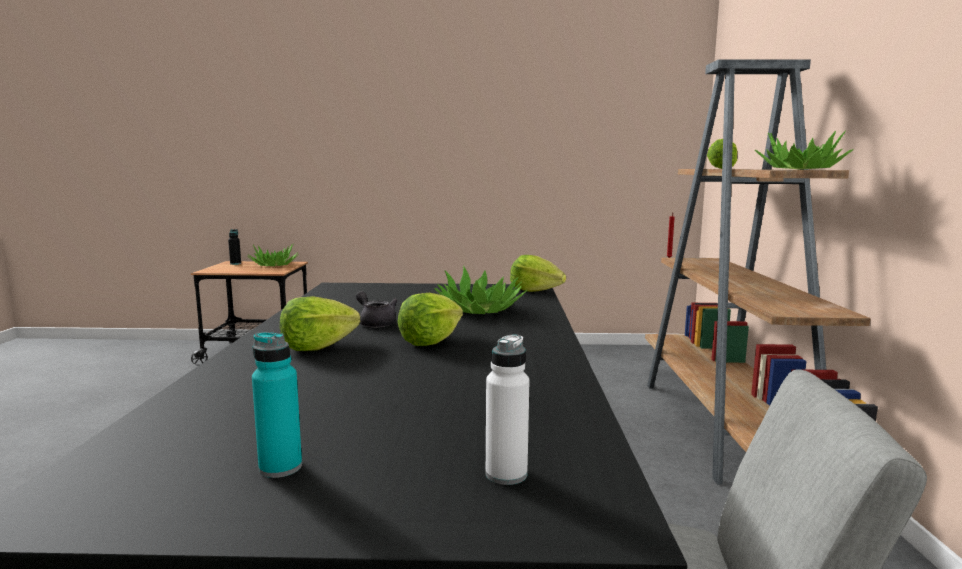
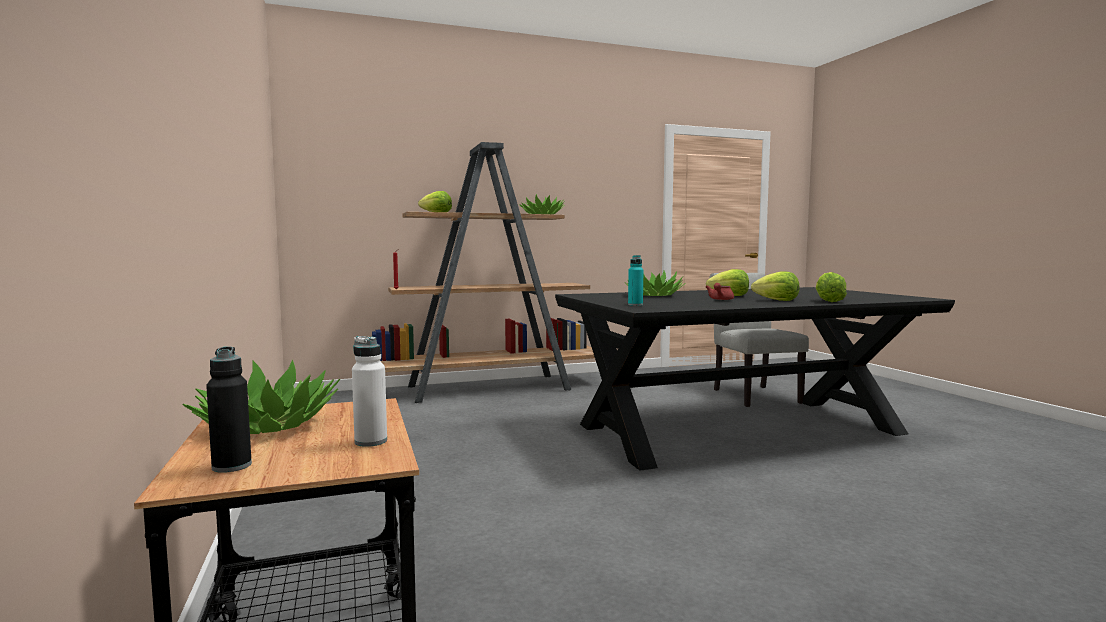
camera: 110 degrees left, 5 degrees down
(280, 467) = (859, 294): turquoise bottle -> turquoise bottle (635, 305)
(375, 323) = (720, 300): grey teapot -> red teapot
(506, 474) = (812, 290): white bottle -> white bottle (371, 441)
(535, 290) = (583, 294): lettuce -> lettuce (828, 301)

